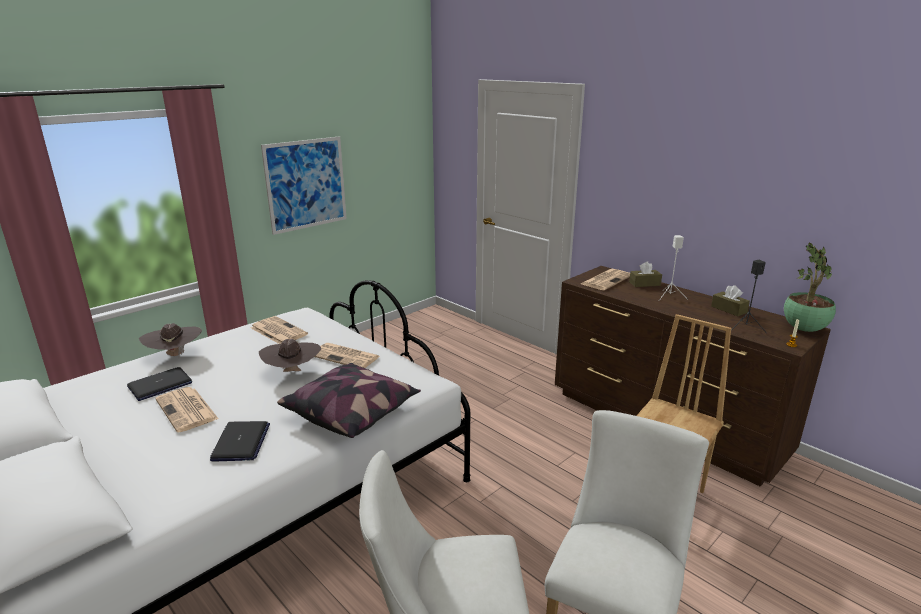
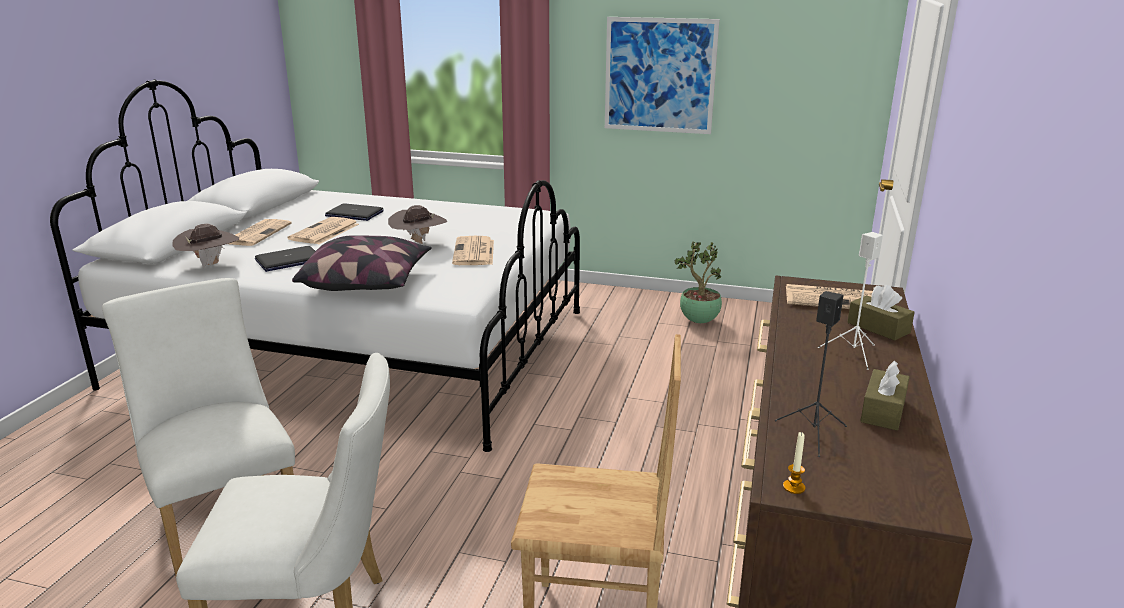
camera: 60 degrees right, 0 degrees up
(175, 355) = (406, 203): brown hat -> brown hat (210, 264)
(277, 331) = (493, 217): newspaper -> newspaper (257, 233)
(804, 330) = (905, 501): potted plant -> potted plant (698, 321)

